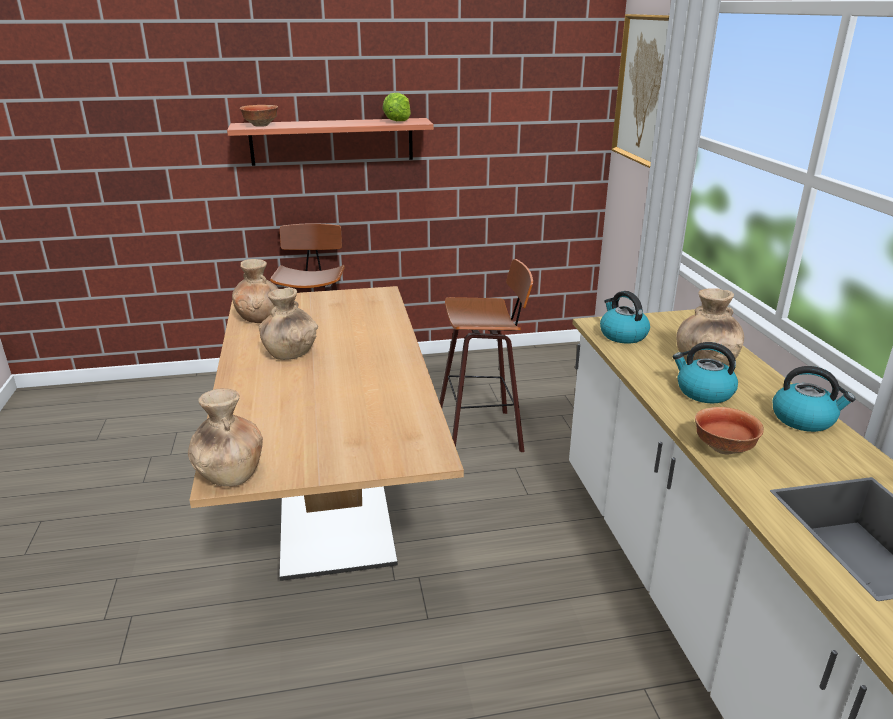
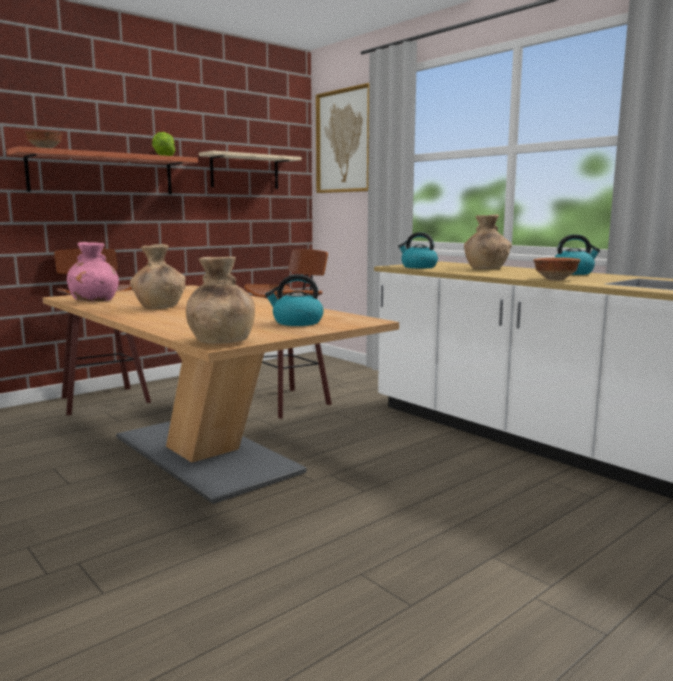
camera: 30 degrees left, 15 degrees down
(260, 318) = (95, 300): brown vase -> pink vase
(512, 125) = (245, 171): none -> beige shelf
(703, 392) = (506, 272): kettle -> kettle (296, 322)

